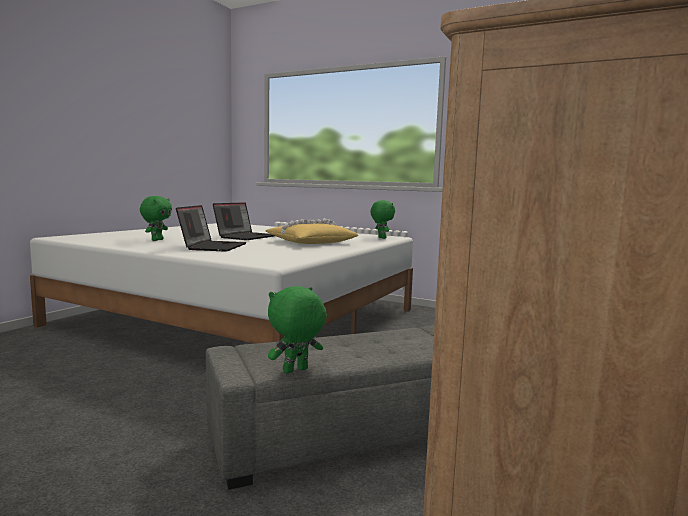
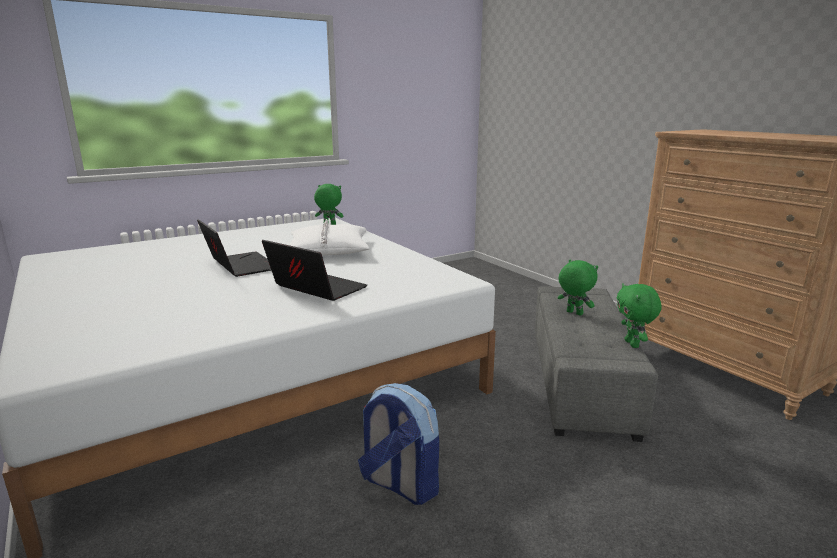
camera: 60 degrees left, 10 degrees up
(108, 383) = (399, 485): none -> backpack
(157, 240) = (202, 309): green plush toy -> green plush toy (573, 313)
(310, 242) = (328, 250): yellow pillow -> white pillow

